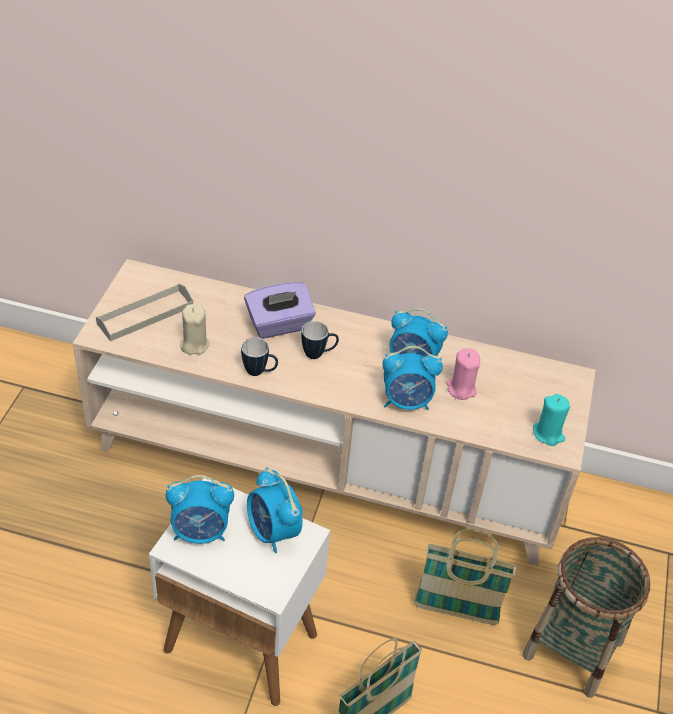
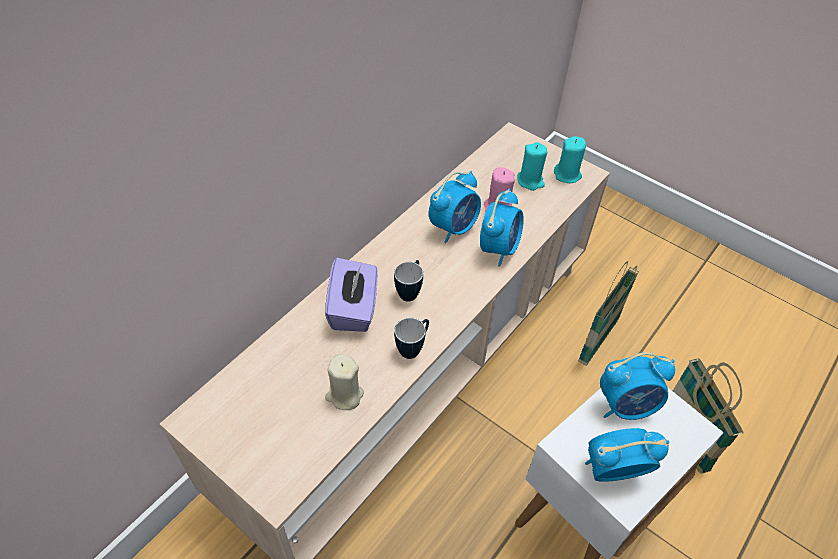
camera: 65 degrees left, 5 degrees up
(145, 315) = (271, 431): grey tray -> none
(201, 532) = (612, 470): alarm clock -> alarm clock turned 120 degrees counterclockwise
(516, 405) = (530, 181): none -> turquoise candle
(572, 649) = (648, 284): basket -> none

